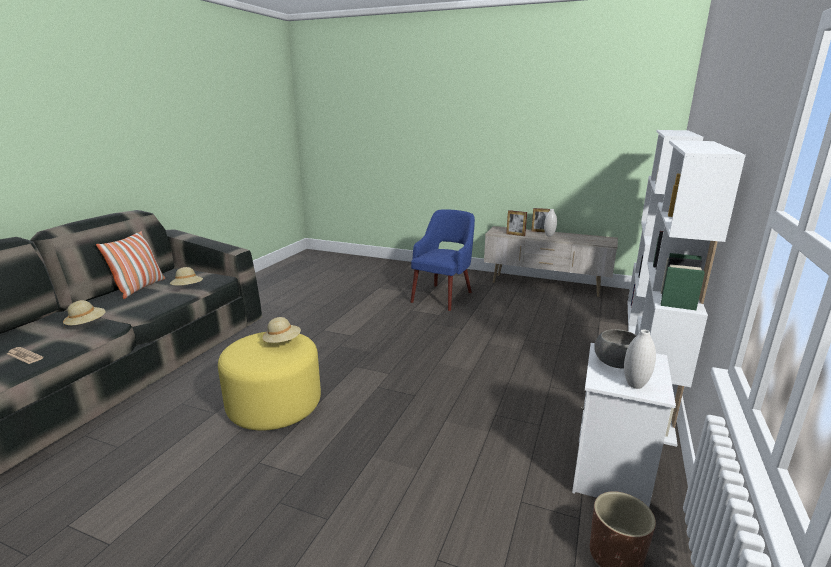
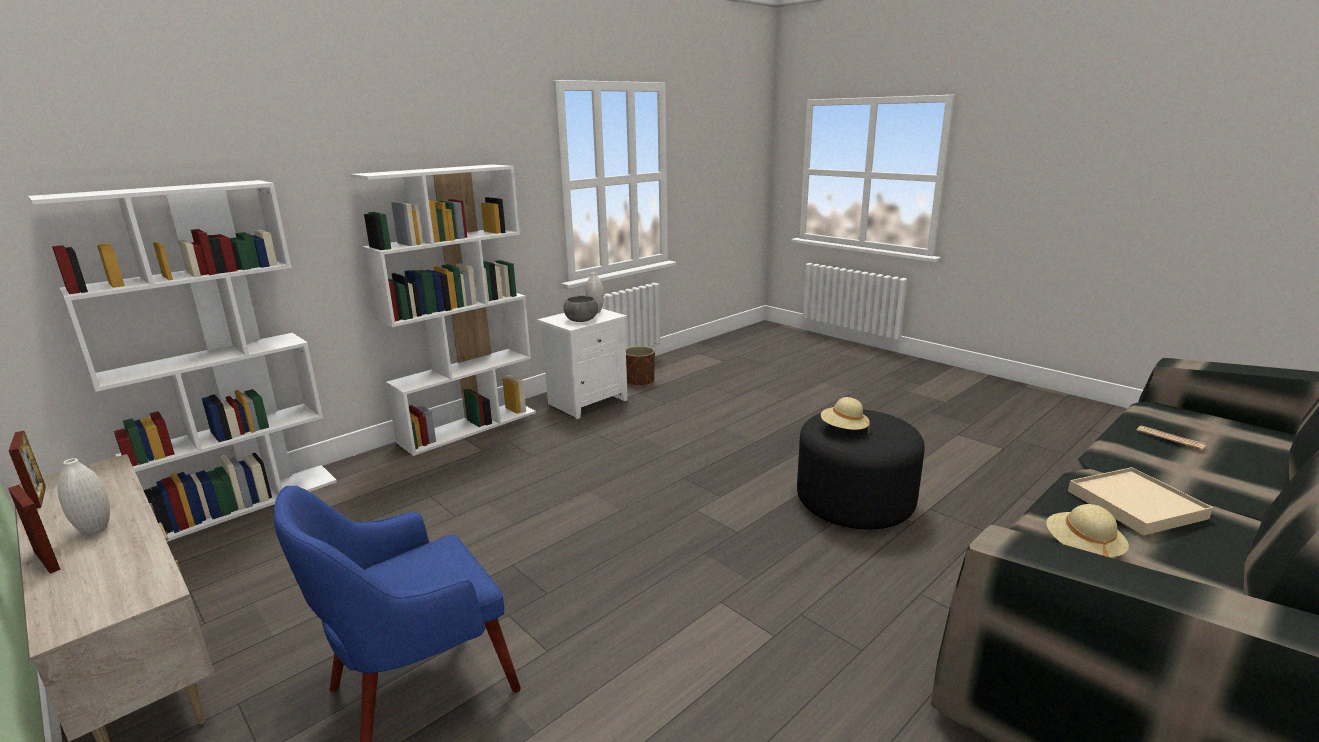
camera: 155 degrees left, 0 degrees up
(87, 324) = (1168, 478): beige hat -> none
(135, 306) = (1135, 505): none -> beige tray
(139, 288) = (1220, 578): pillow -> none
(274, 405) = (855, 502): yellow ottoman -> black ottoman
(515, 234) = (142, 560): picture frame -> picture frame (39, 497)

